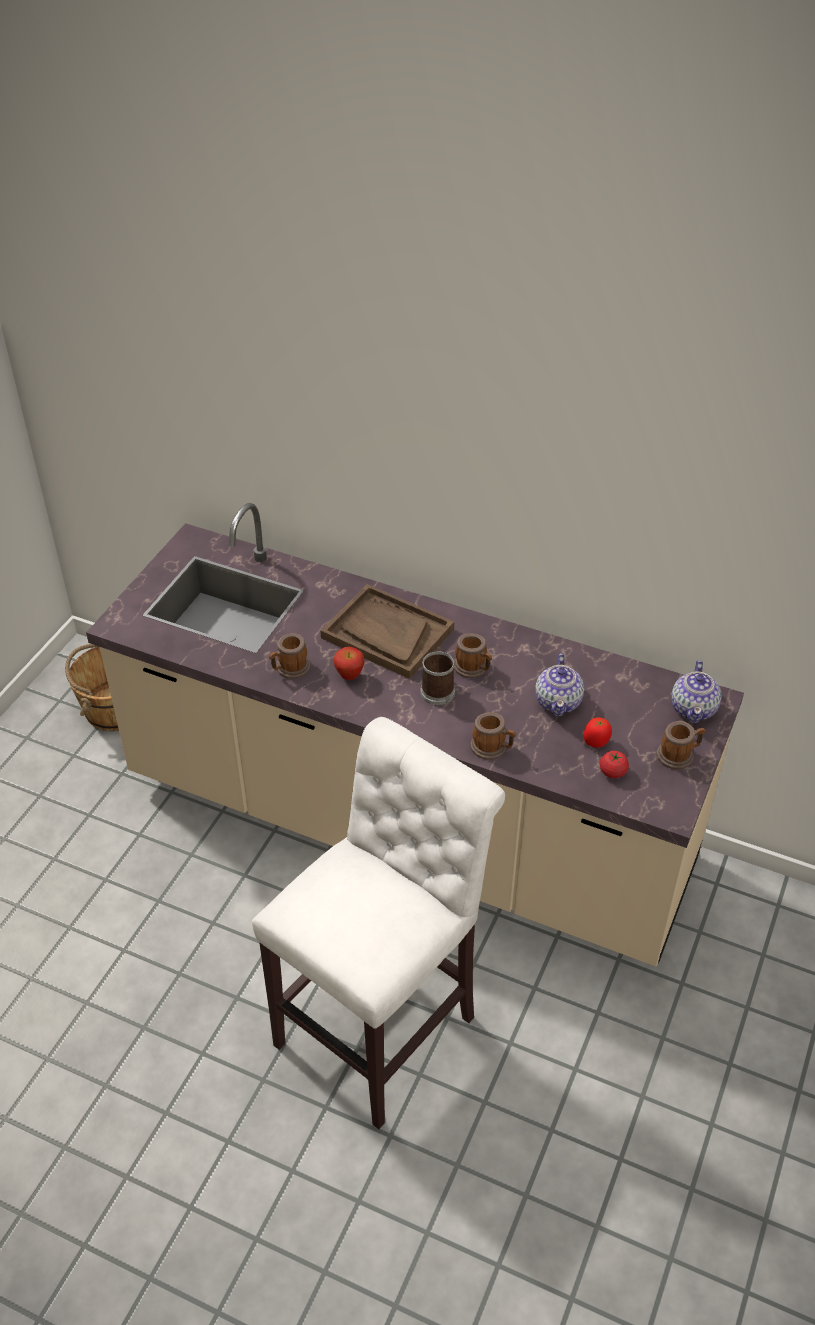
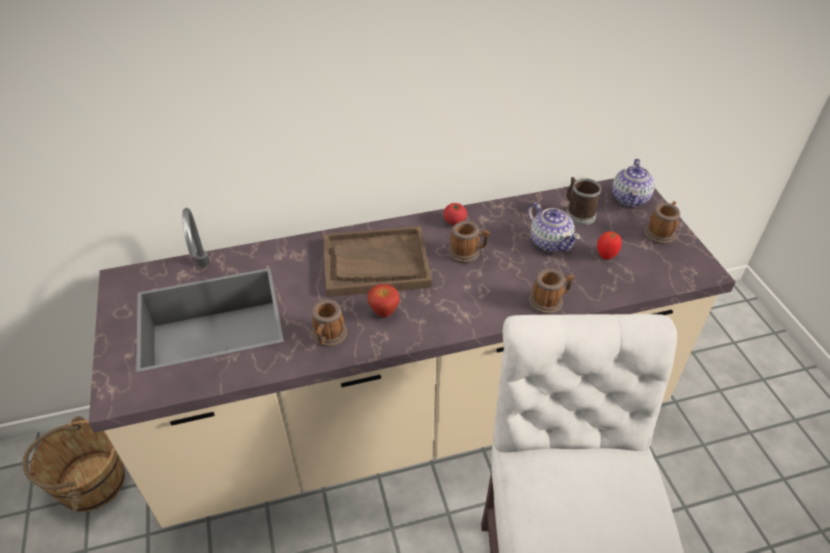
camera: 40 degrees left, 0 degrees up
(438, 689) = (461, 282): mug -> mug (578, 213)
(612, 772) = (640, 268): tomato -> tomato (454, 221)
(694, 708) = (630, 198): teapot -> teapot turned 45 degrees clockwise

